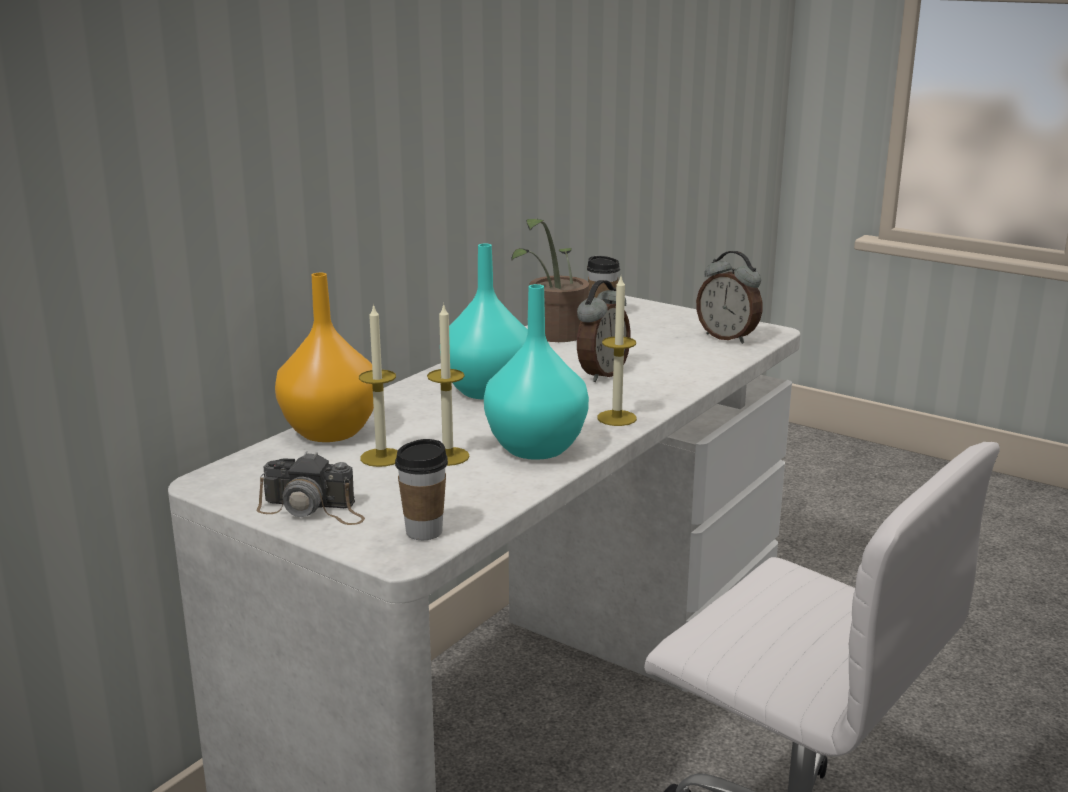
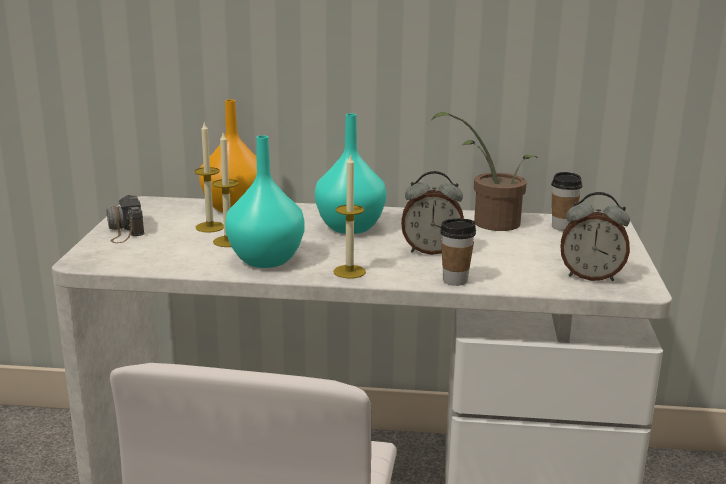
camera: 60 degrees right, 0 degrees up
(424, 531) = (115, 259): cup -> cup (455, 280)
(728, 337) = (591, 276): alarm clock -> alarm clock turned 90 degrees counterclockwise

